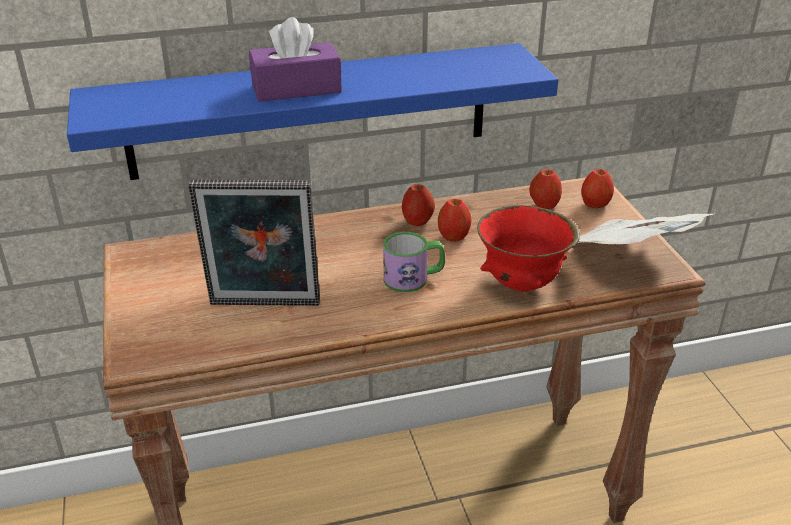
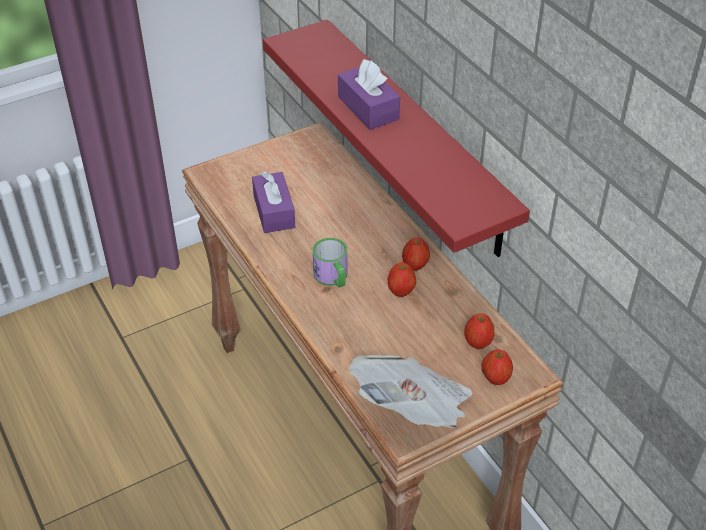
camera: 75 degrees right, 10 degrees up
(264, 306) = (274, 211): picture frame -> purple tissue box
(310, 111) = (416, 137): blue shelf -> red shelf
(522, 284) = (346, 341): red bowl -> none

